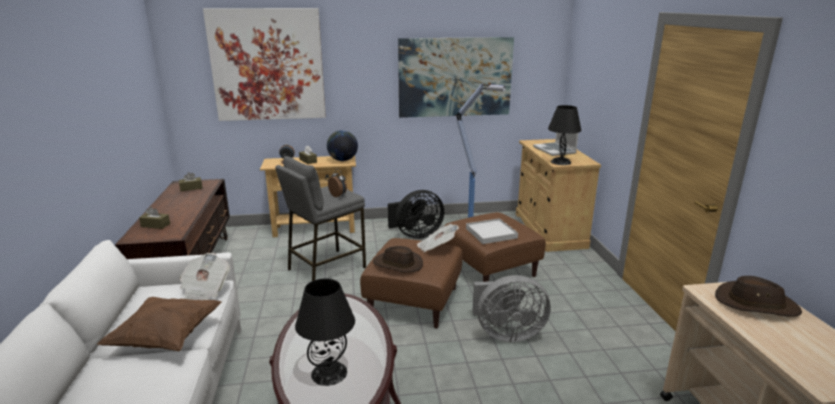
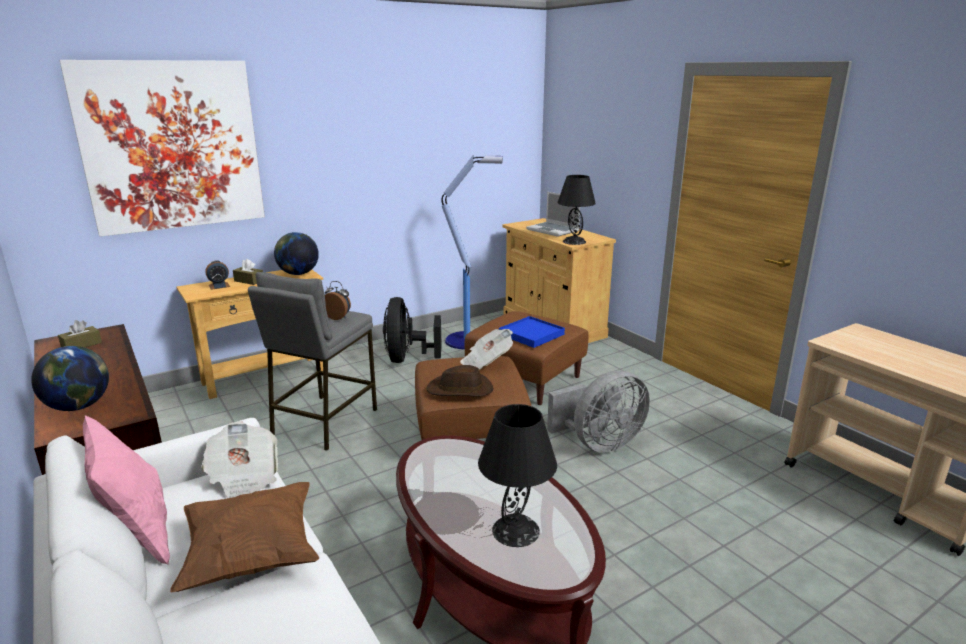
camera: 25 degrees left, 0 degrees up
(125, 309) = (138, 536): none -> pink pillow
(155, 225) = (79, 406): brown tissue box -> globe
(415, 235) = (407, 358): black fan -> black fan turned 135 degrees clockwise
(455, 77) = (425, 151): picture -> none
(491, 233) = (531, 334): white tray -> blue tray
(755, 304) = (877, 344): brown hat -> none

